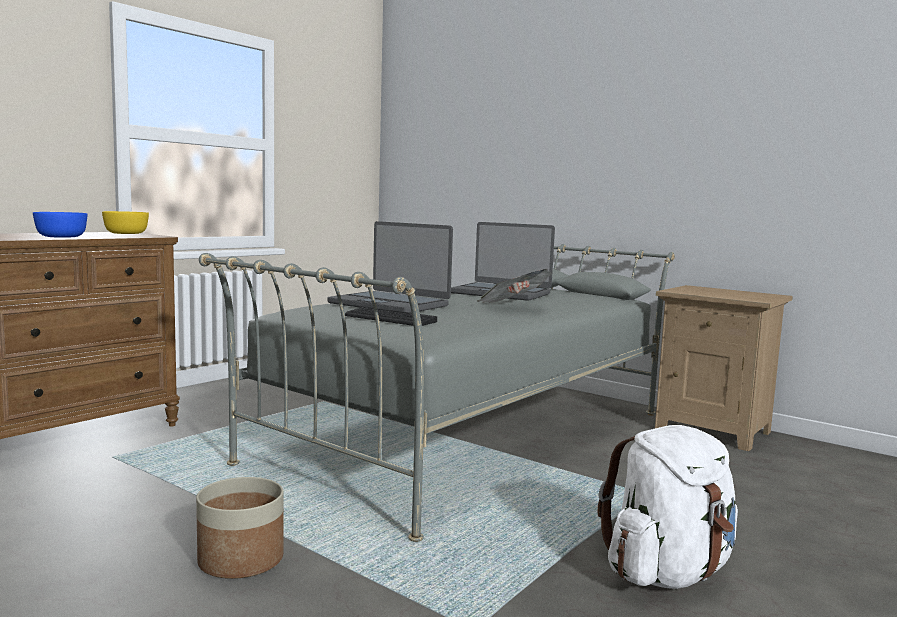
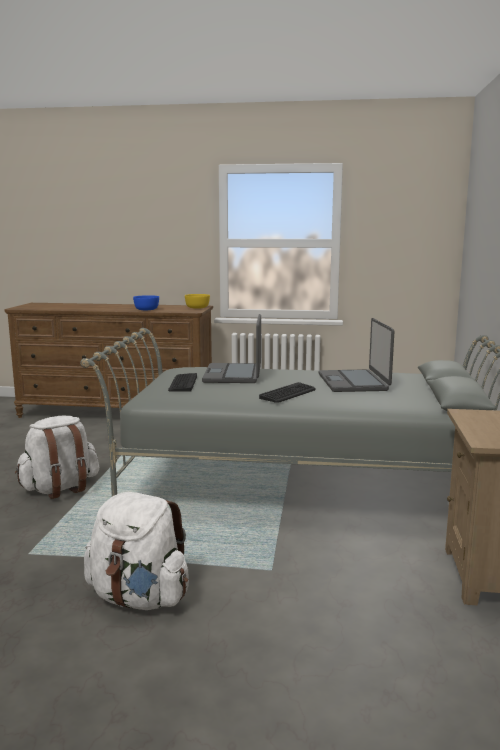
camera: 60 degrees right, 5 degrees up
(241, 560) = (60, 488): planter -> white backpack
(512, 307) = (288, 393): newspaper -> keyboard

